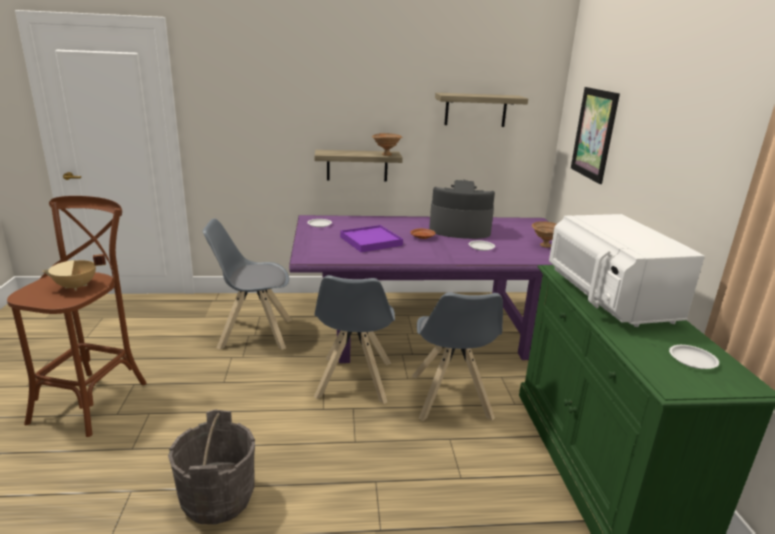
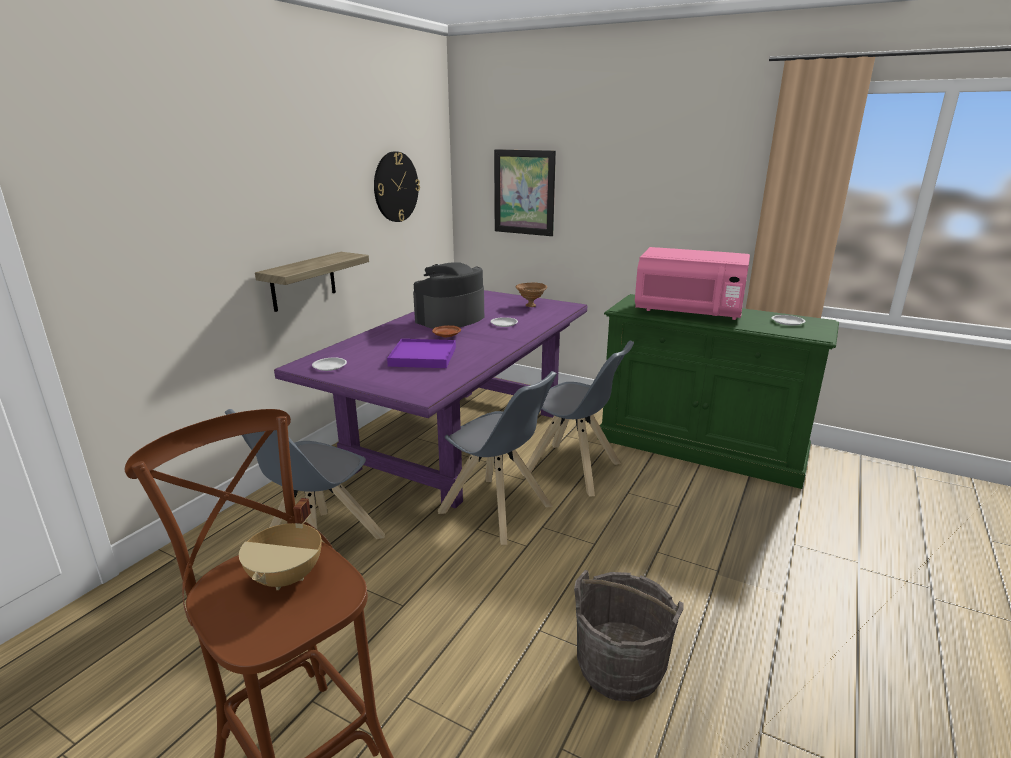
camera: 55 degrees left, 0 degrees up
(386, 154) = (347, 257): brown bowl -> none
(475, 110) = (395, 187): shelf -> wall clock
(609, 299) = (688, 312): white microwave -> pink microwave

